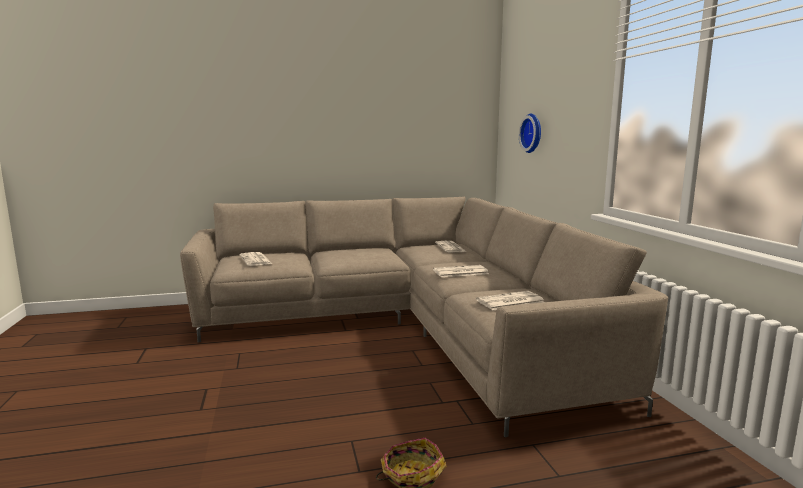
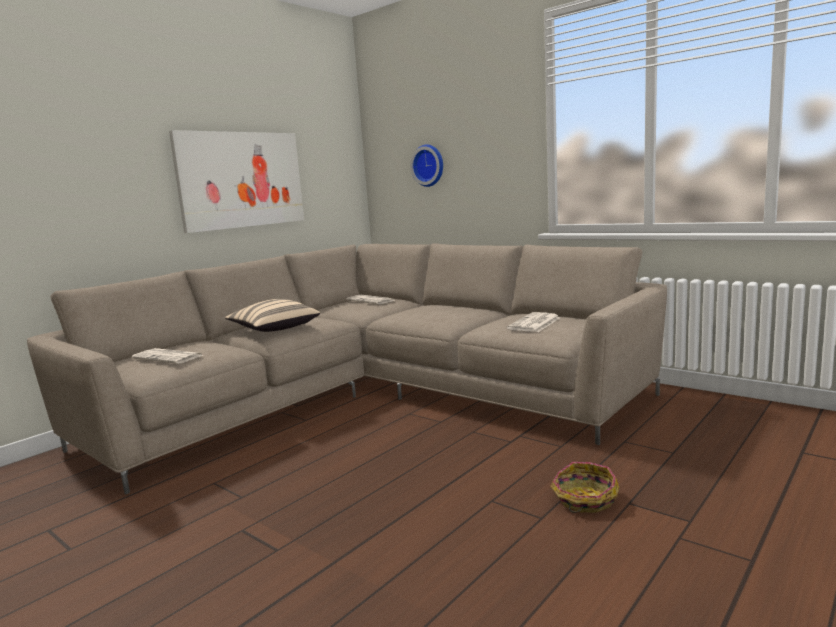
camera: 35 degrees left, 0 degrees up
(344, 255) = (273, 329): none -> beige pillow
(371, 136) = (241, 180): none -> picture
(460, 272) = (435, 315): newspaper -> none

